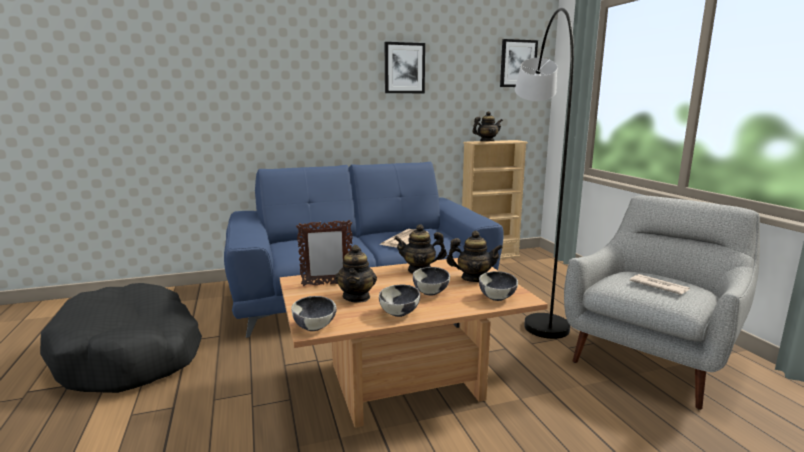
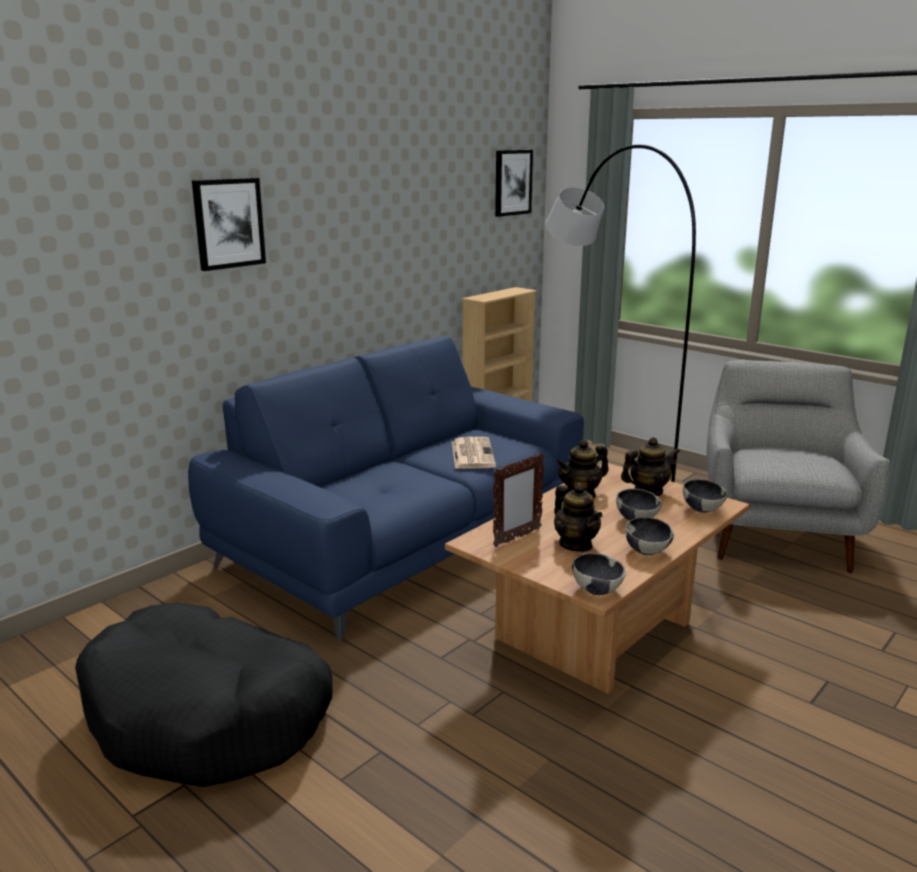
camera: 30 degrees left, 5 degrees up
(404, 68) = (392, 201): picture -> picture (228, 223)
(486, 141) = (491, 295): teapot -> none
(658, 286) = (796, 461): newspaper -> none

